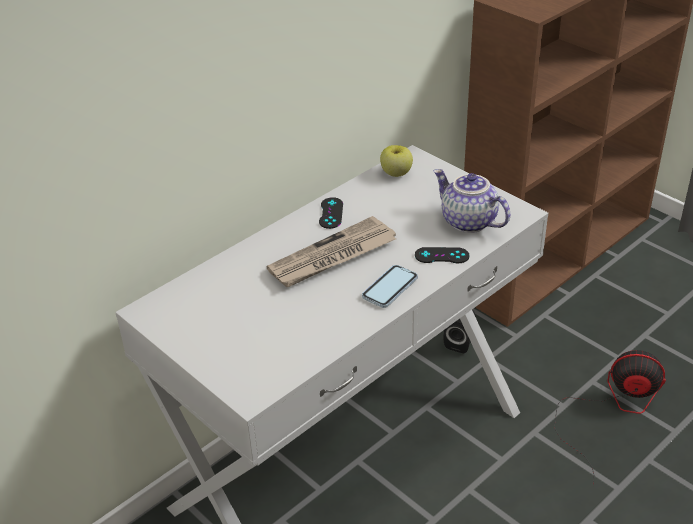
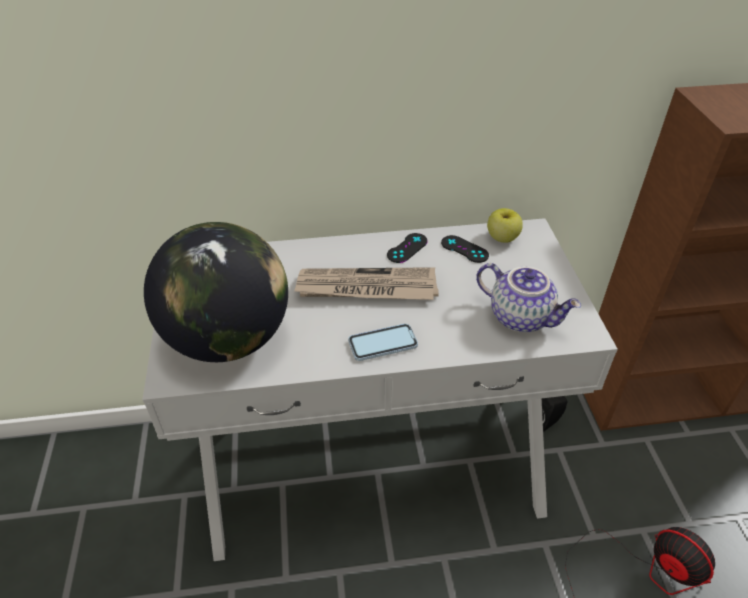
camera: 35 degrees right, 5 degrees up
(265, 346) = (228, 339): none -> globe
(442, 256) = (462, 338): black game controller -> black game controller (464, 249)
(467, 222) = (521, 317): teapot -> teapot turned 135 degrees clockwise

